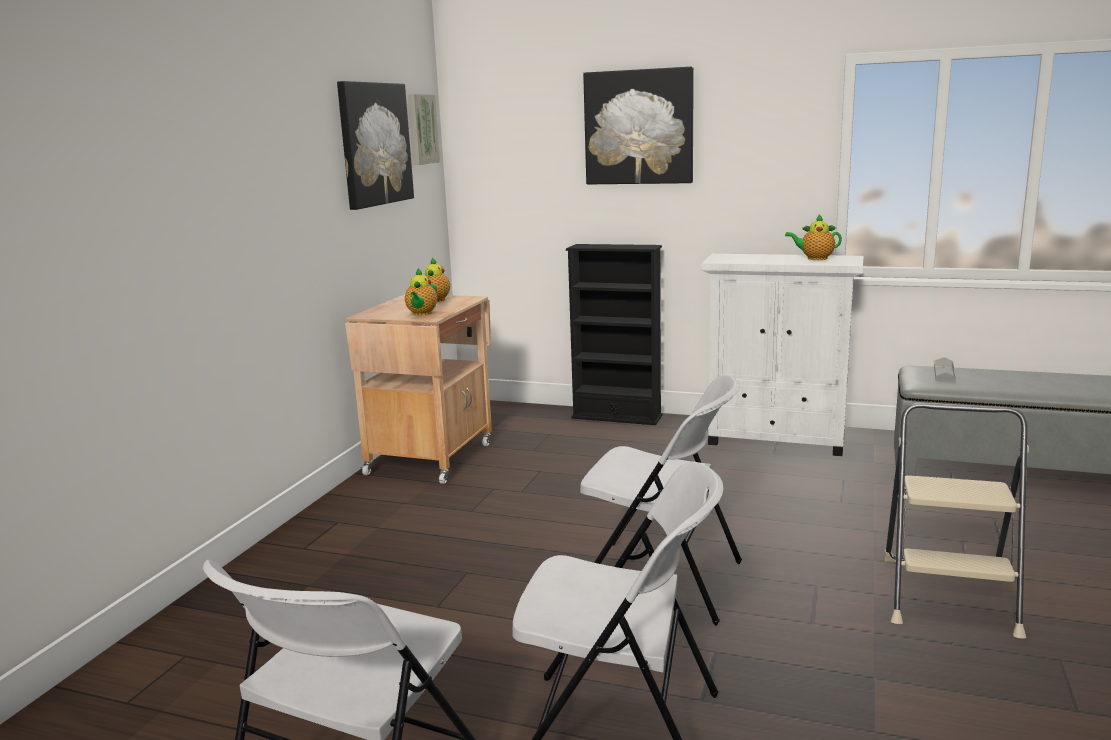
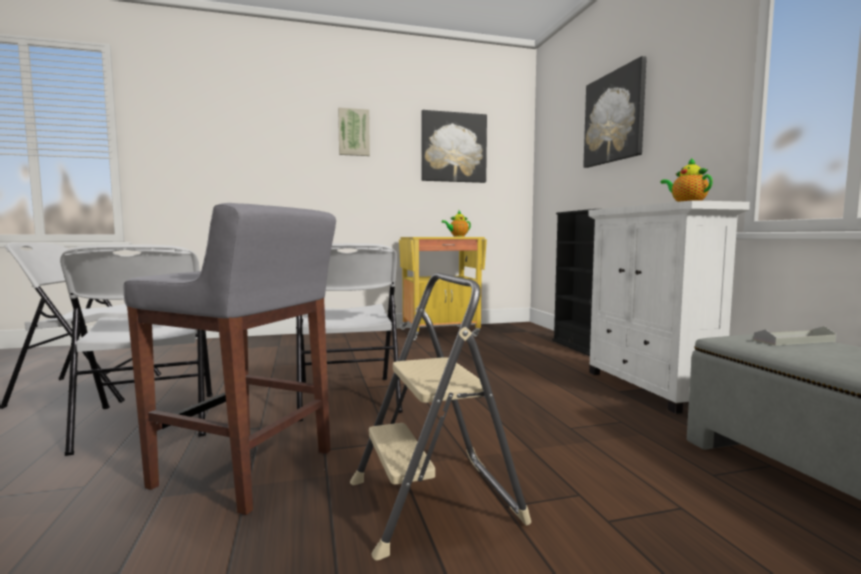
camera: 55 degrees right, 10 degrees down
(421, 129) = (507, 143): picture -> picture (353, 132)
(421, 314) = (424, 236): teapot -> none
(431, 458) = (440, 332): brown cart -> yellow cart
(837, 674) = (247, 470): none -> grey stool

